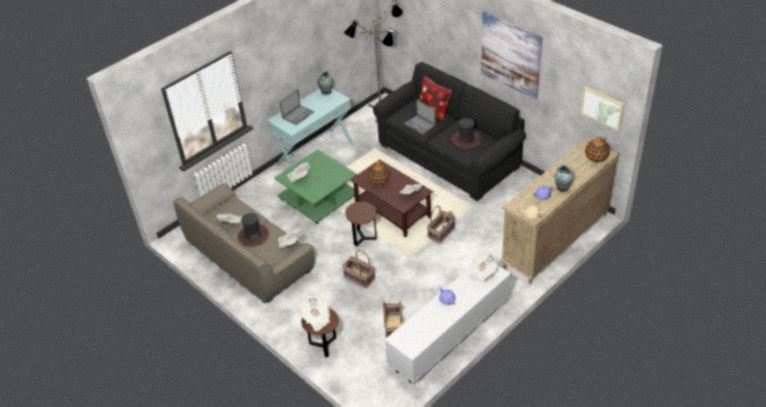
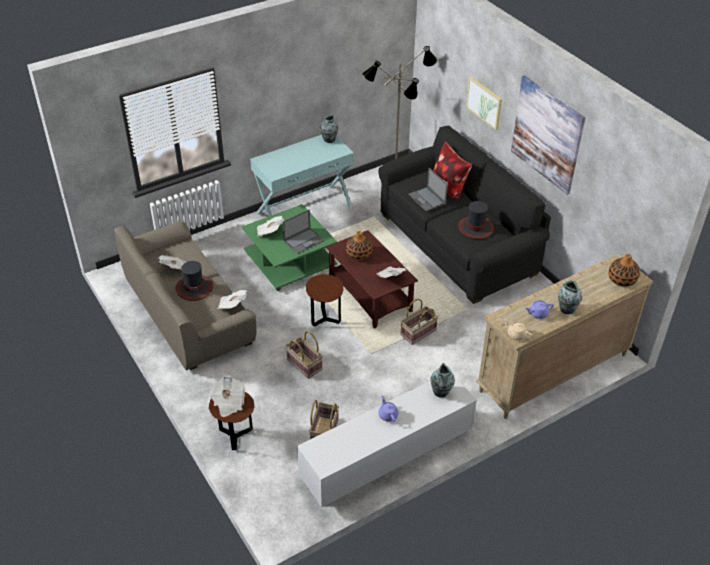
camera: 10 degrees right, 0 degrees up
(298, 115) = (287, 159): laptop -> laptop (304, 240)
(481, 273) = (441, 392): newspaper -> vase
(602, 108) = (642, 220): picture -> picture (484, 102)

